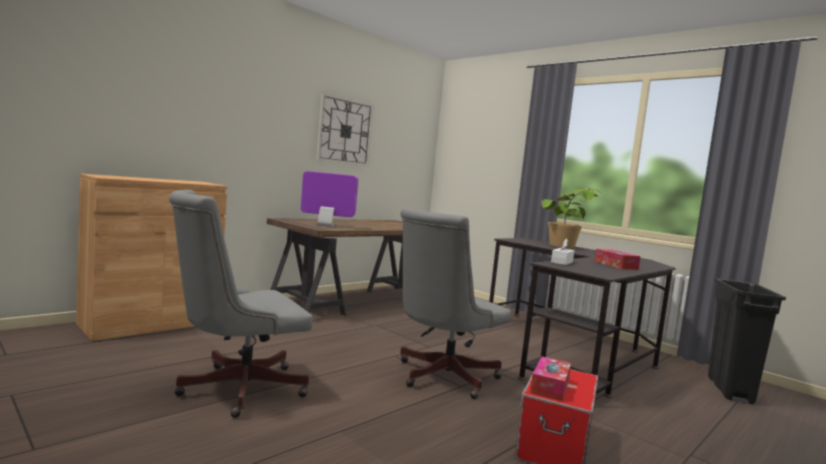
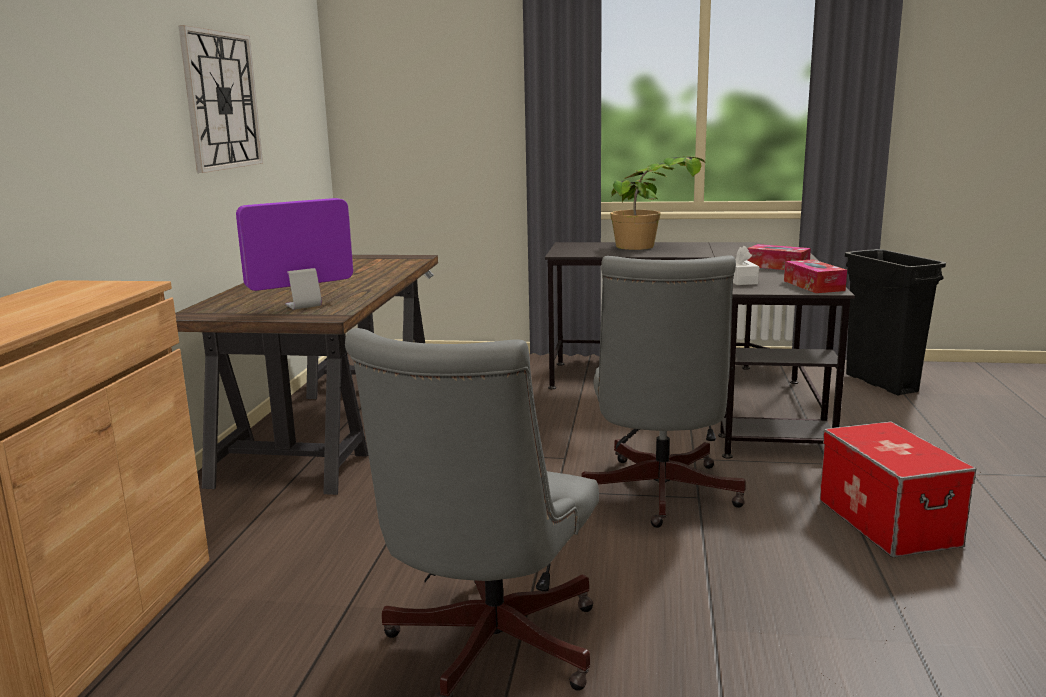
camera: 35 degrees left, 10 degrees up
(550, 386) = (898, 456): tissue box -> tissue box (813, 286)

